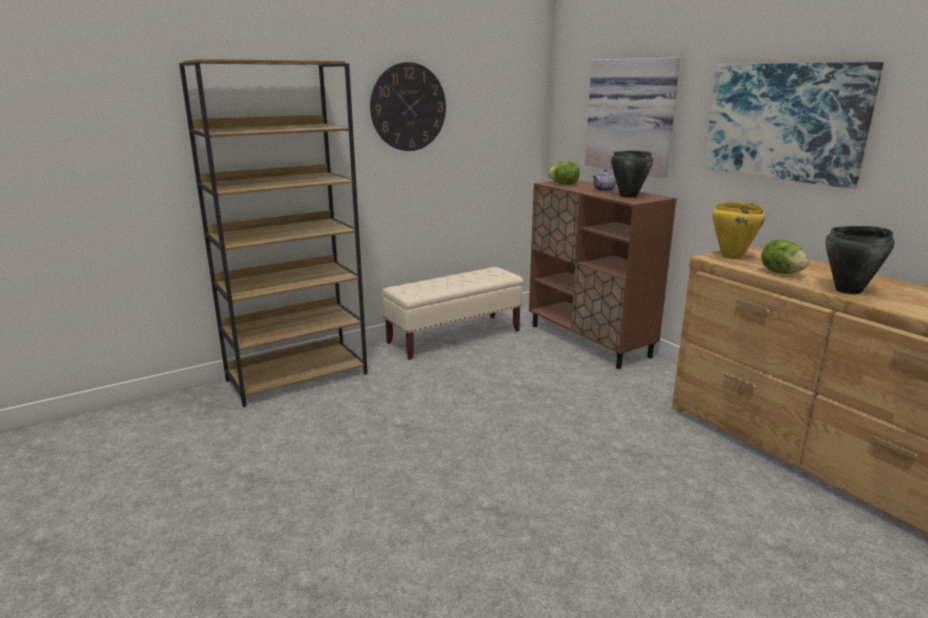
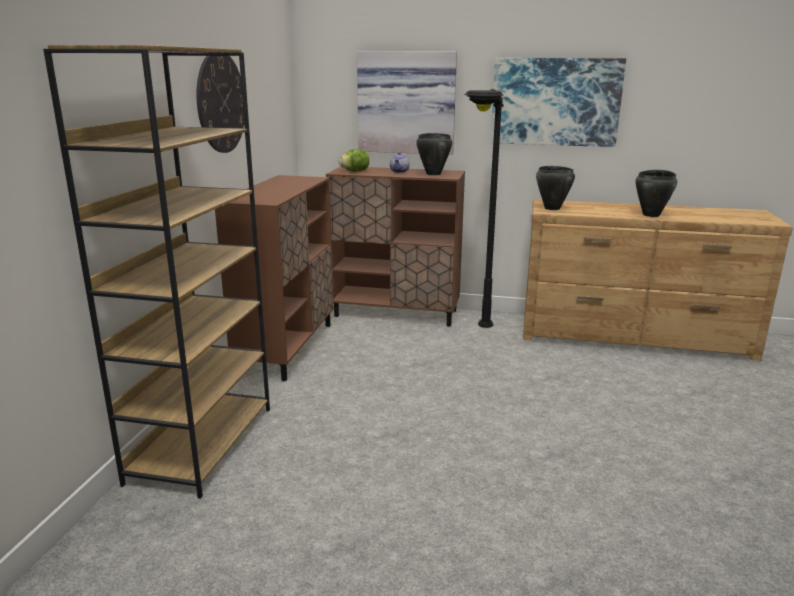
camera: 45 degrees left, 0 degrees up
(454, 337) = (287, 348): beige bench -> brown cabinet
(613, 392) = (475, 343): none -> black floor lamp
(731, 257) = (552, 208): yellow cooking pot -> black cooking pot
(781, 273) = (600, 212): lettuce -> none

